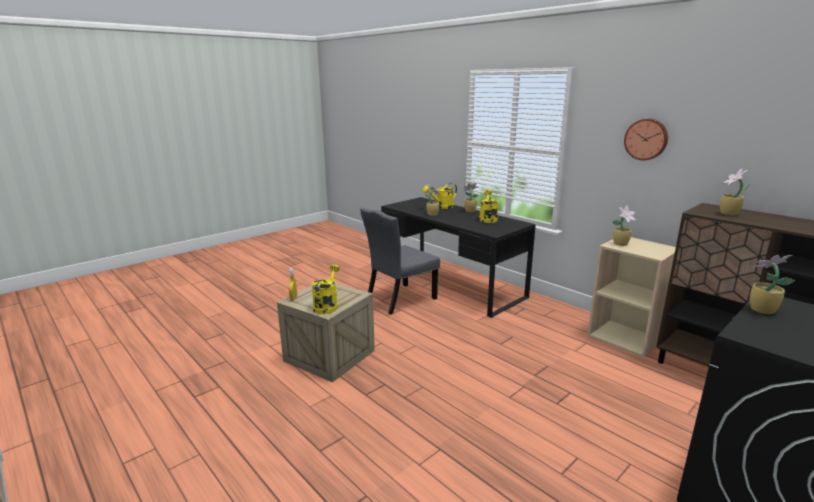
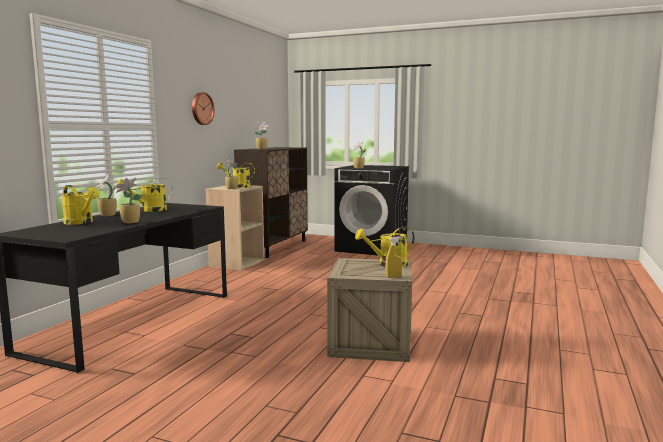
camera: 115 degrees left, 10 degrees down
(401, 299) = (196, 339): grey chair -> none
(646, 248) = (238, 186): none -> yellow watering can

